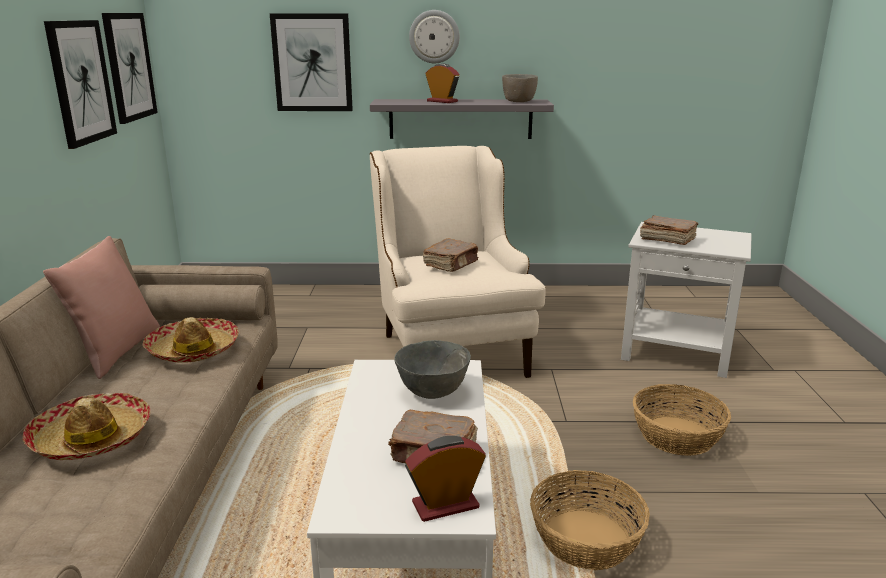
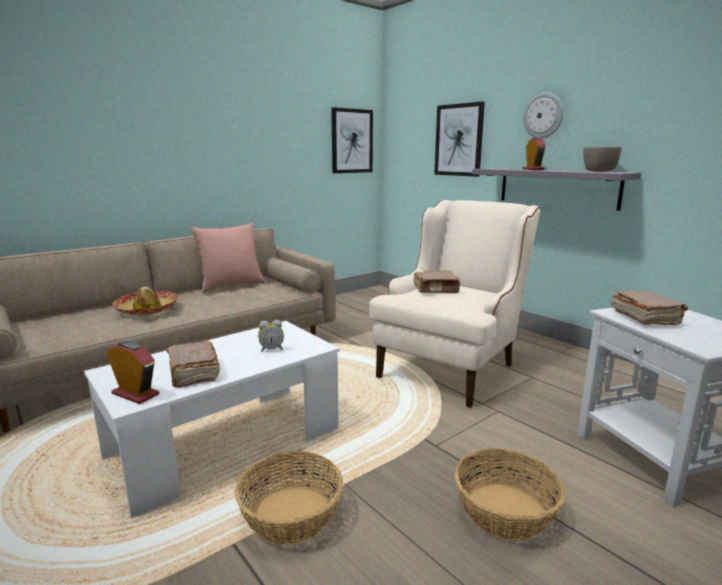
camera: 50 degrees right, 5 degrees down
(80, 82) = (300, 144): picture -> none
(193, 350) = (252, 294): hat -> none
(432, 393) = (271, 349): grey bowl -> alarm clock

